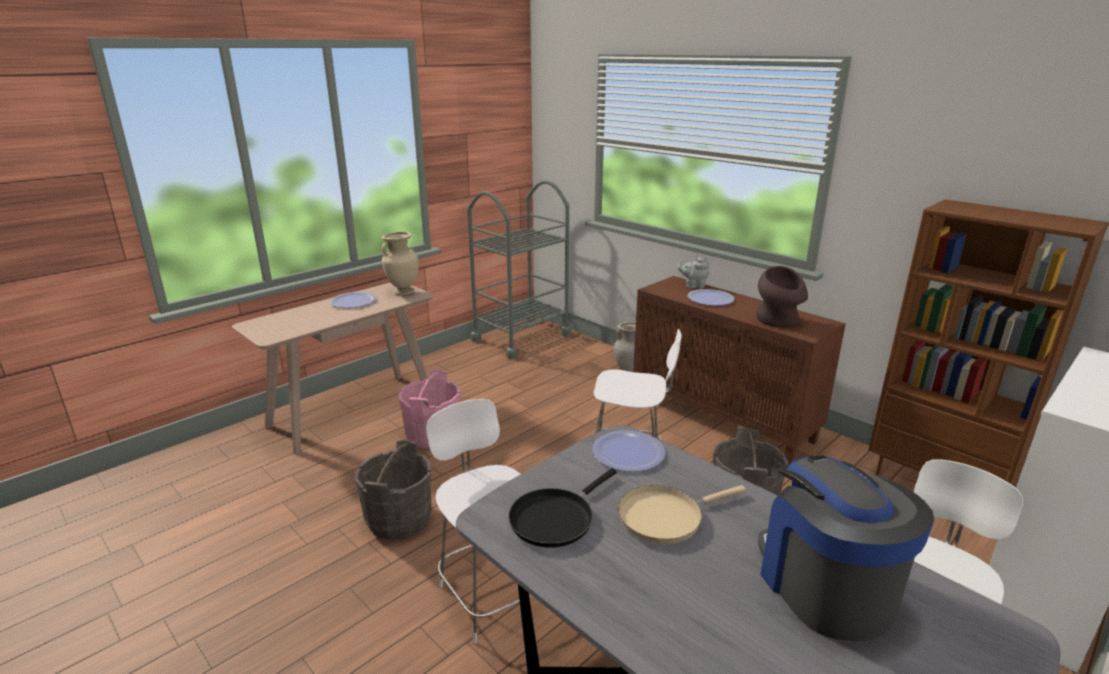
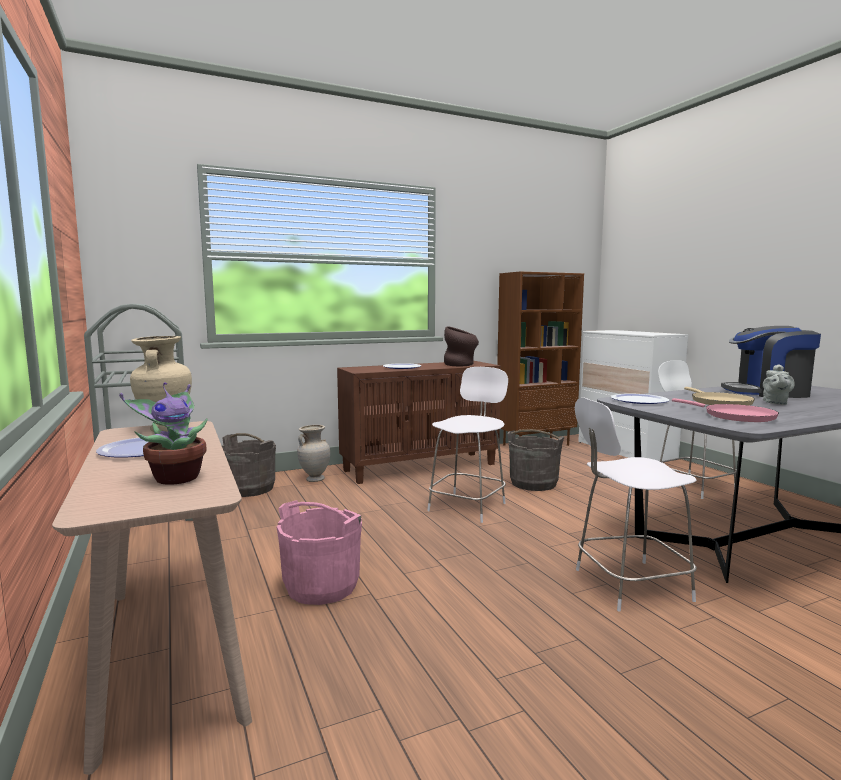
camera: 70 degrees left, 15 degrees down
(299, 324) = (176, 478): none -> potted plant
(399, 519) = (495, 627): grey bucket -> grey bucket (249, 489)
(555, 518) = (735, 416): black frying pan -> pink frying pan
(693, 286) = (369, 367): grey teapot -> grey teapot (775, 403)

